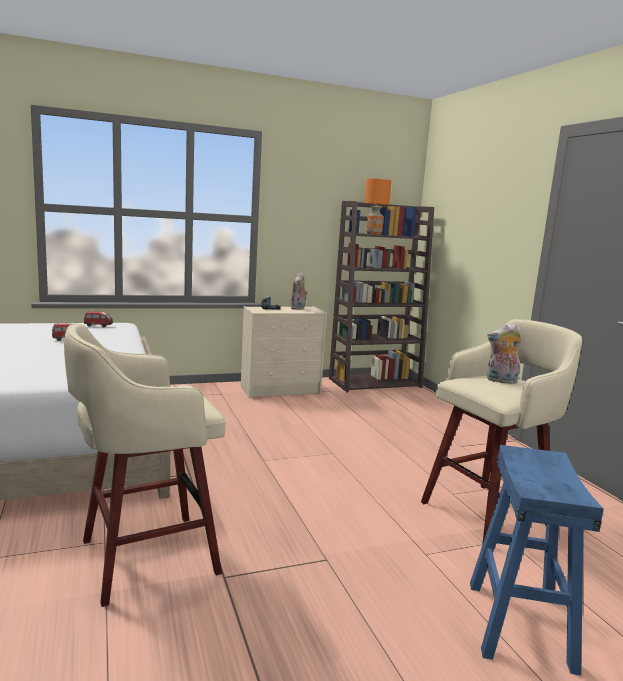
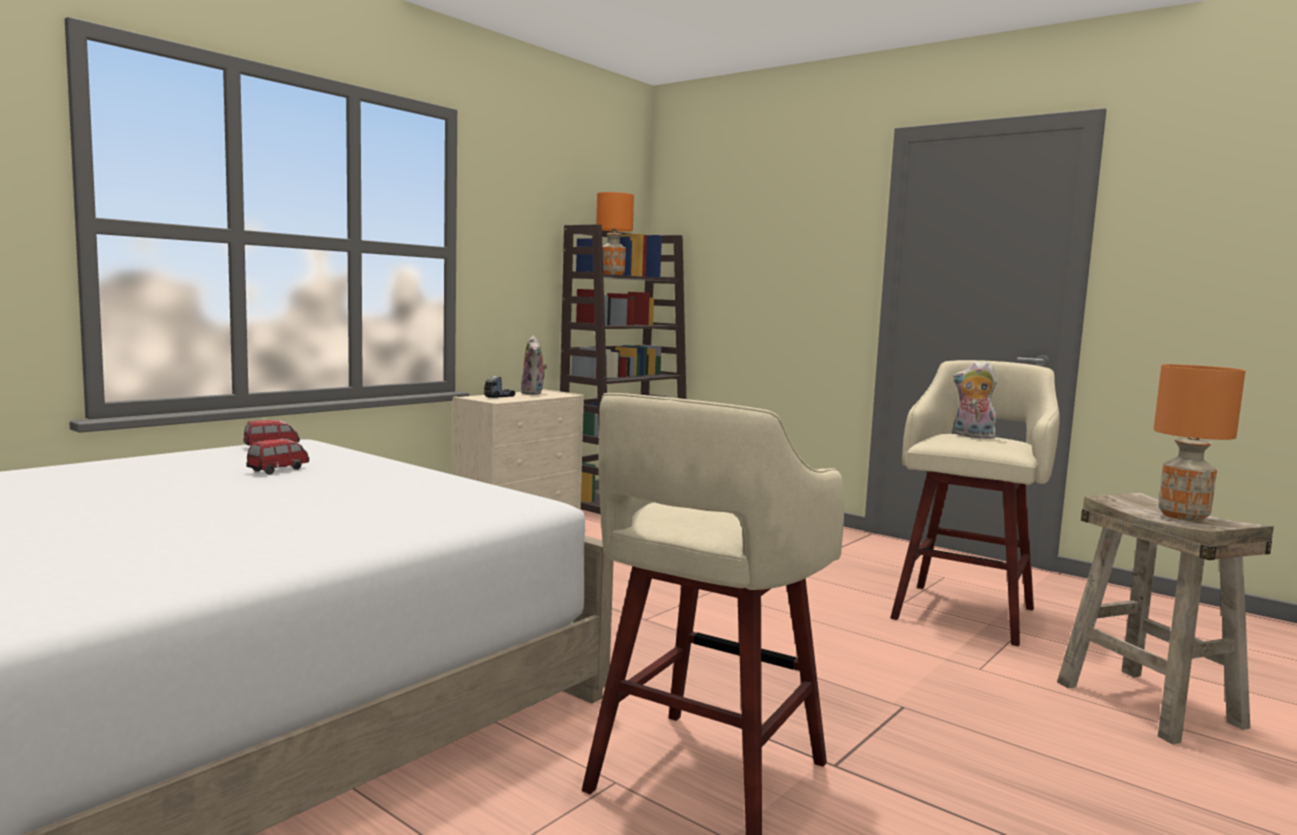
camera: 30 degrees left, 5 degrees down
(501, 381) = (972, 436): plush toy -> plush toy turned 60 degrees clockwise
(520, 624) = (1150, 704): blue stool -> beige stool
(544, 480) = (1183, 516): none -> orange table lamp

